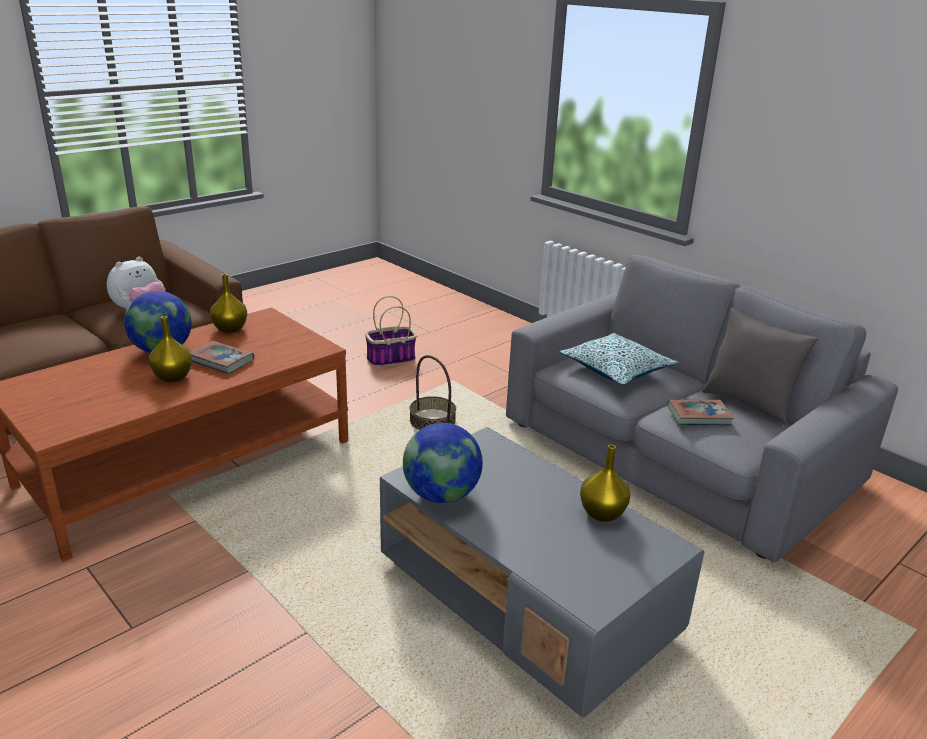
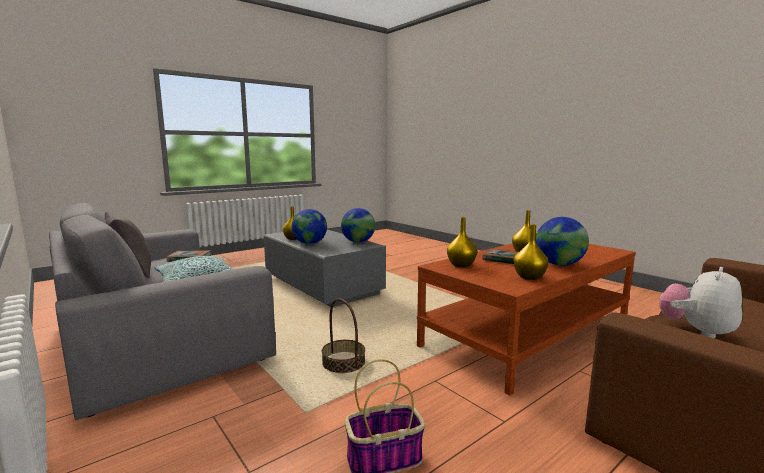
camera: 175 degrees left, 15 degrees down
(290, 349) = (461, 265): none -> yellow vase
(545, 484) = (310, 243): none -> globe

